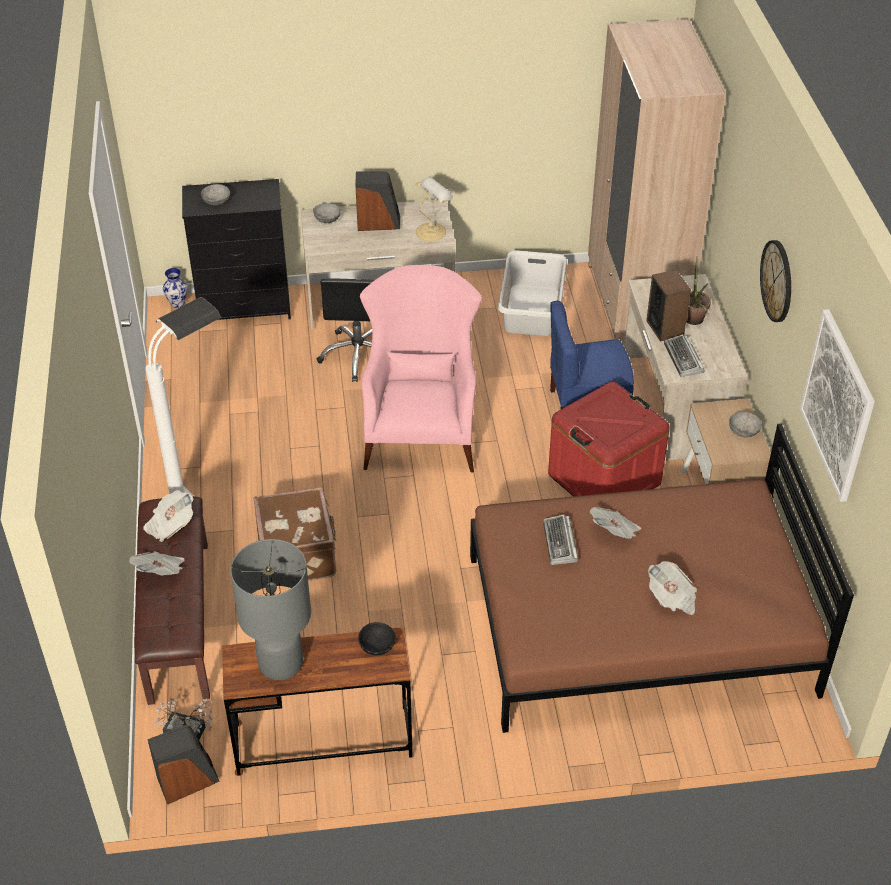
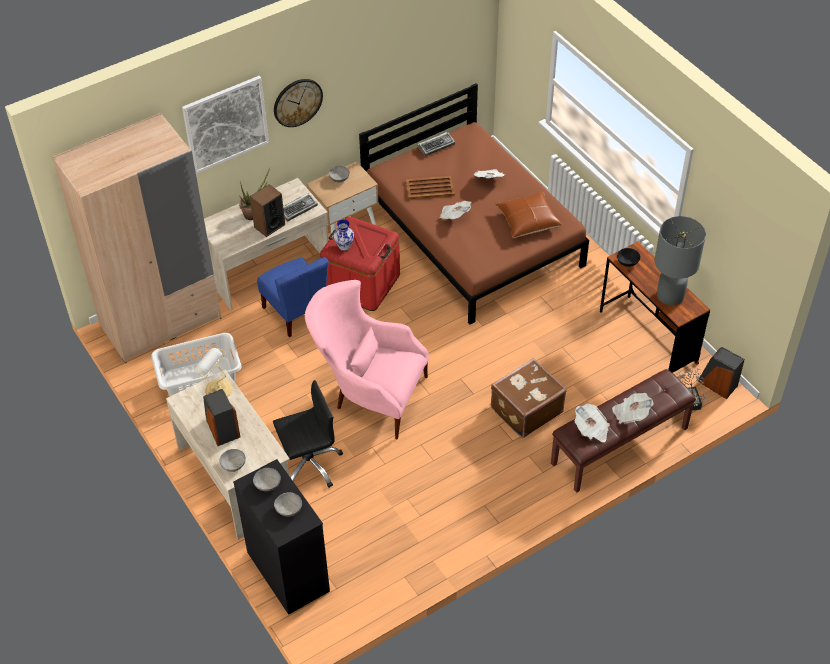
camera: 115 degrees left, 5 degrees up
(178, 303) = (307, 625): vase -> vase (344, 246)
(199, 493) = (509, 492): white floor lamp -> none
(255, 196) = (268, 484): none -> grey bowl
(421, 428) = (368, 394): pink armchair -> pink armchair turned 45 degrees clockwise
(560, 543) = (480, 235): keyboard -> keyboard (436, 145)
(561, 609) = (527, 221): none -> brown pillow
(687, 527) = (430, 188): none -> brown tray
(838, 405) = (403, 55): picture -> picture (225, 124)

